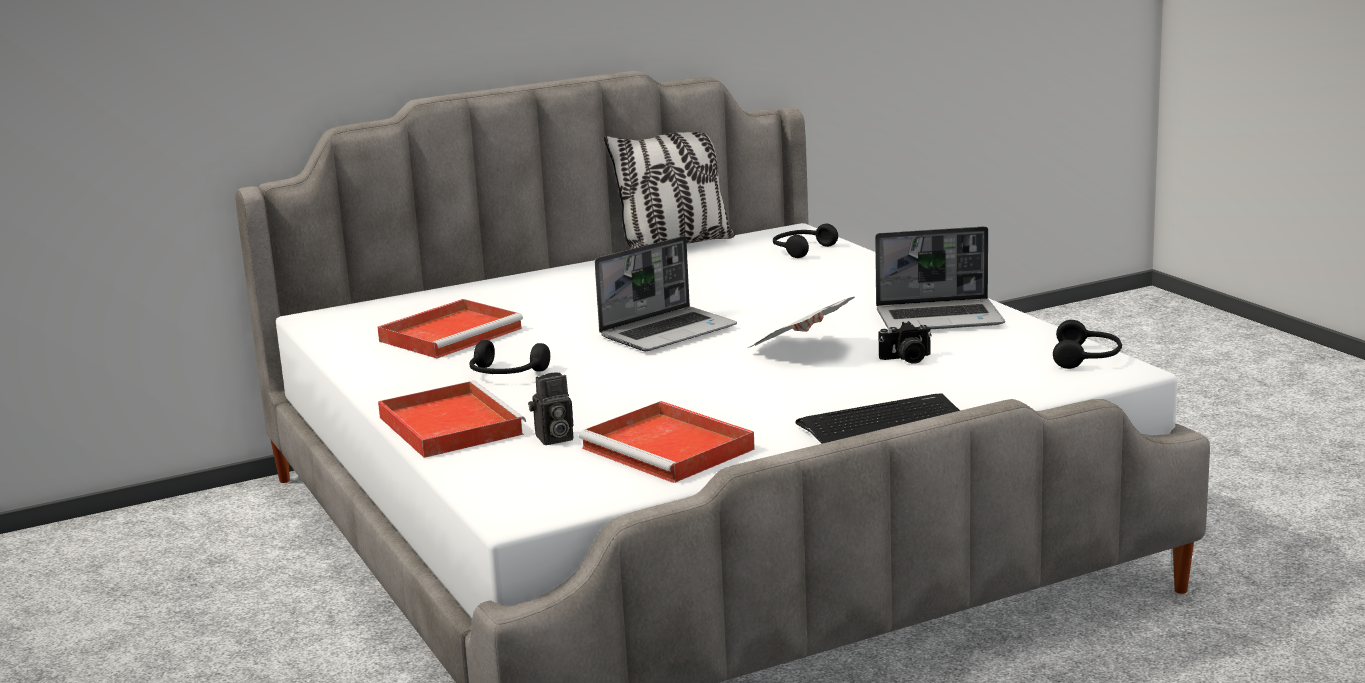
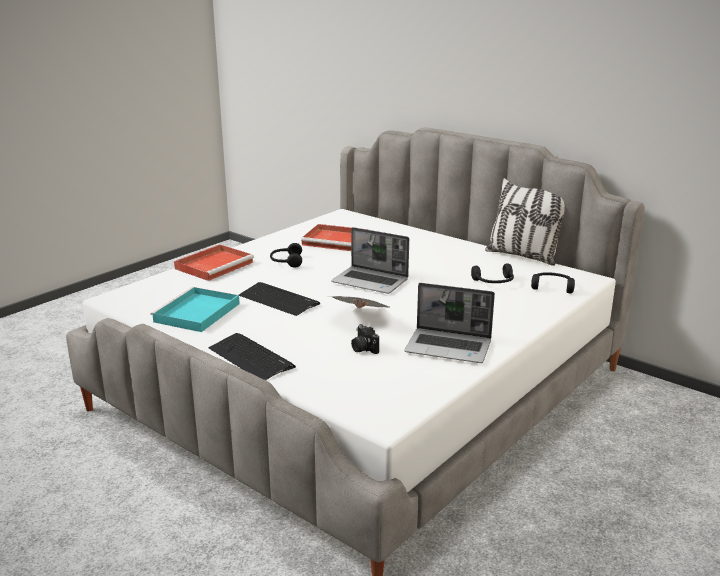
camera: 65 degrees right, 5 degrees up
(553, 439) = (203, 287): camera -> none
(670, 449) = (196, 313): red tray -> turquoise tray
(676, 391) = (278, 300): none -> keyboard
(940, 318) = (449, 347): laptop -> laptop turned 45 degrees counterclockwise
(1087, 358) = (401, 406): black headphones -> black headphones (494, 282)

